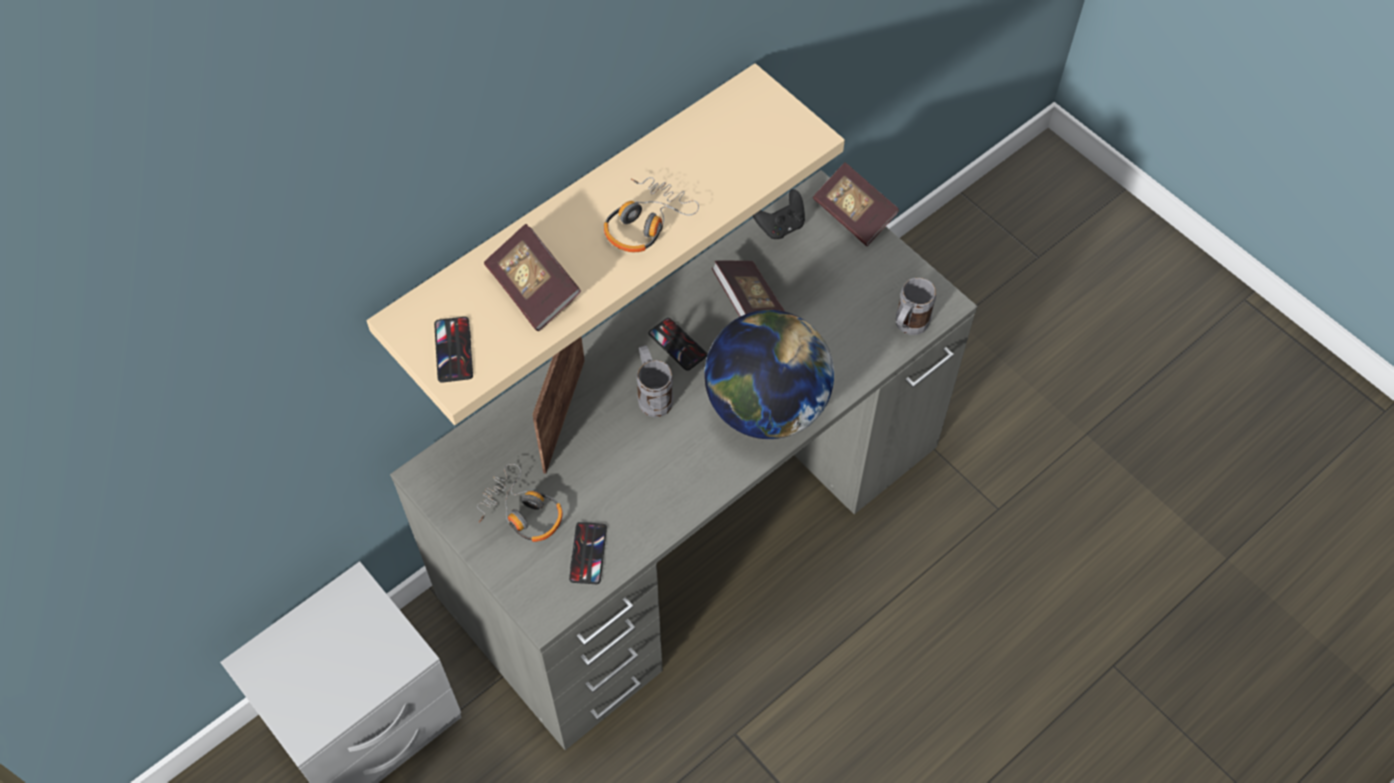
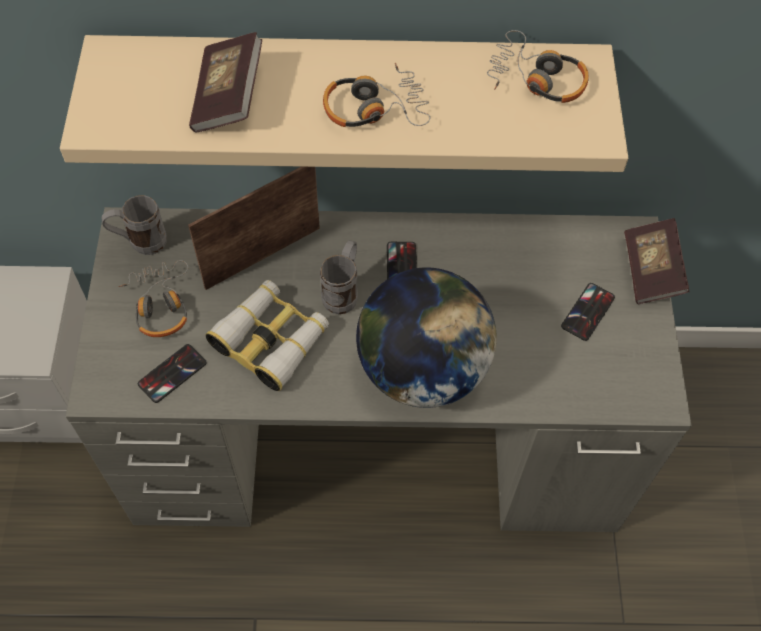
camera: 40 degrees right, 0 degrees up
(454, 350) = (117, 100): phone -> phone (588, 312)
(636, 471) = (271, 340): none -> binoculars
(732, 124) = (536, 79): none -> headphones
(748, 301) = (491, 276): book -> none
(780, 226) = (577, 237): black game controller -> none
(907, 327) = (607, 396): grey mug -> grey mug (140, 243)

